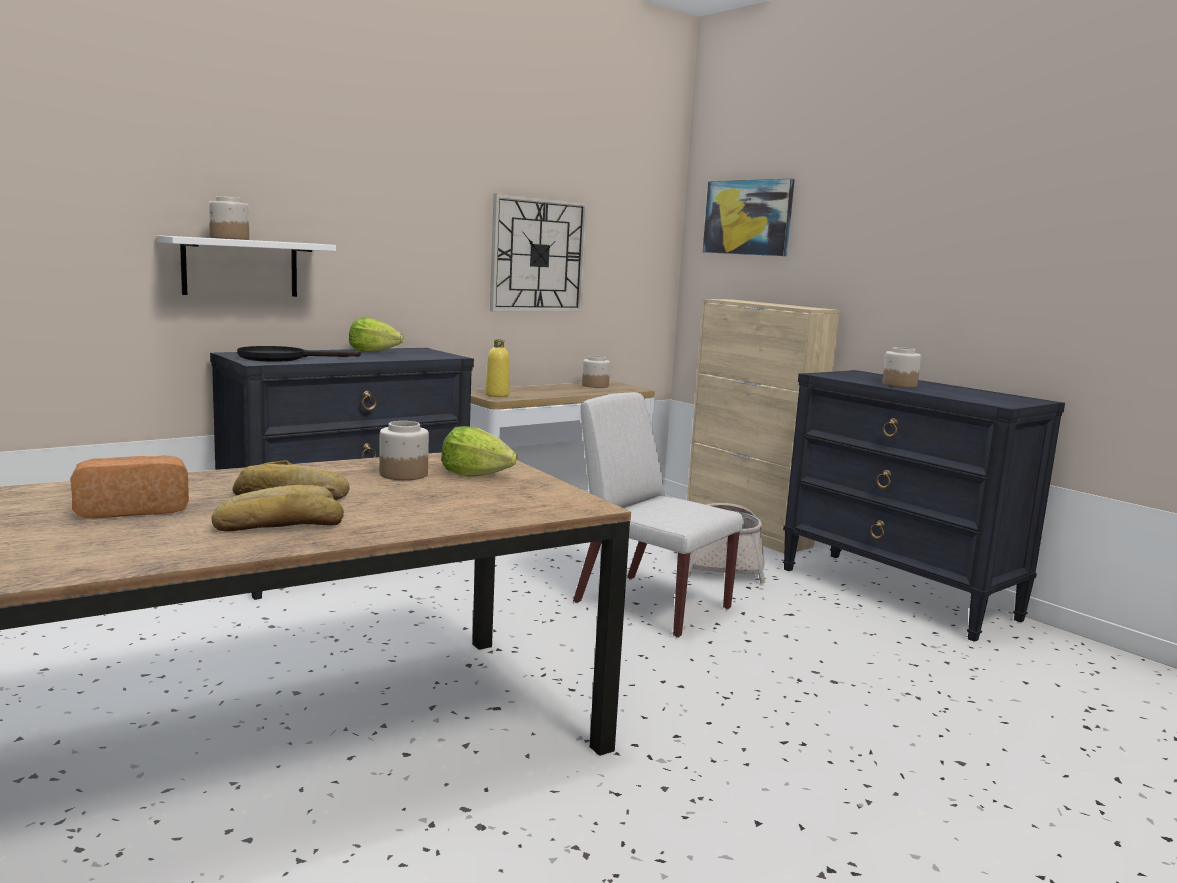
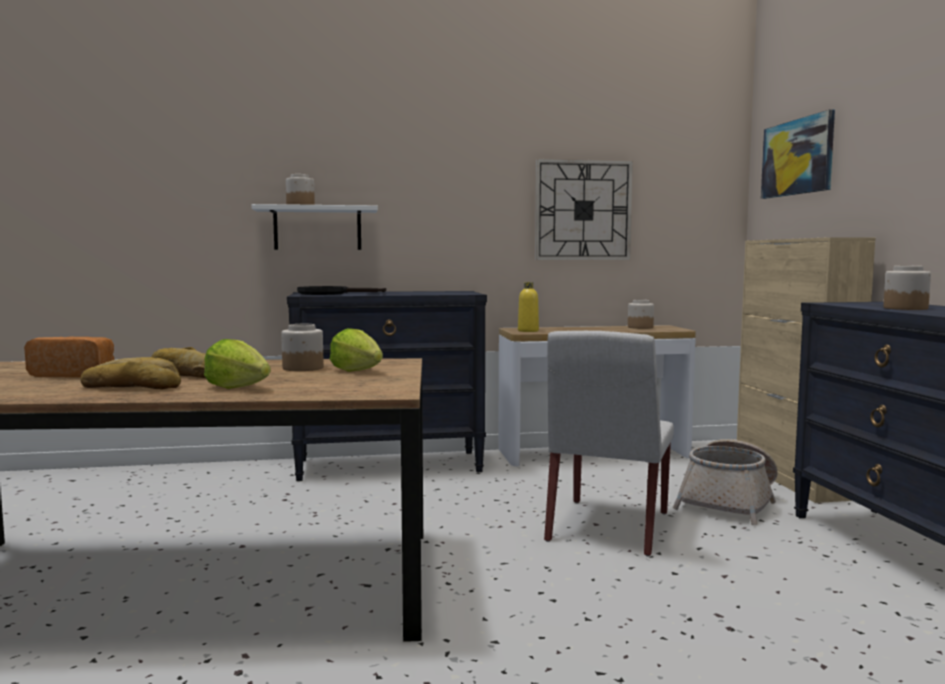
camera: 30 degrees right, 5 degrees down
(373, 351) = (416, 292): lettuce -> lettuce (238, 387)
(650, 604) = (608, 527): white chair -> white chair turned 135 degrees counterclockwise

